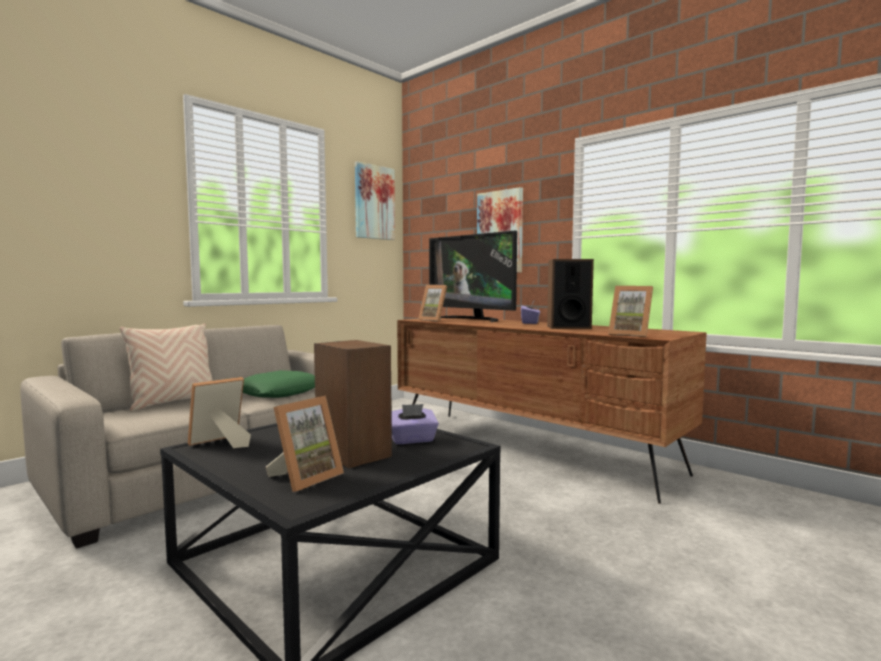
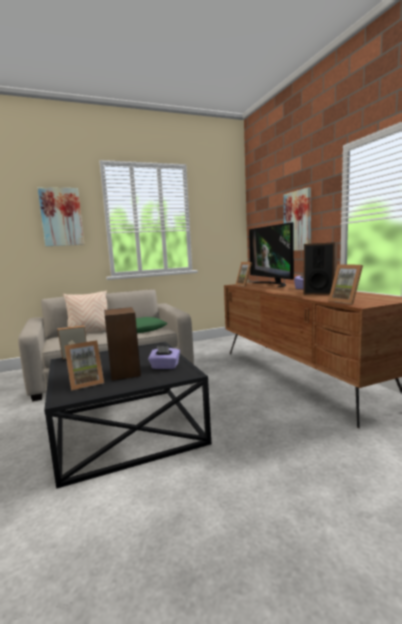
camera: 25 degrees right, 5 degrees up
(374, 202) = (223, 206): picture -> picture (61, 217)

